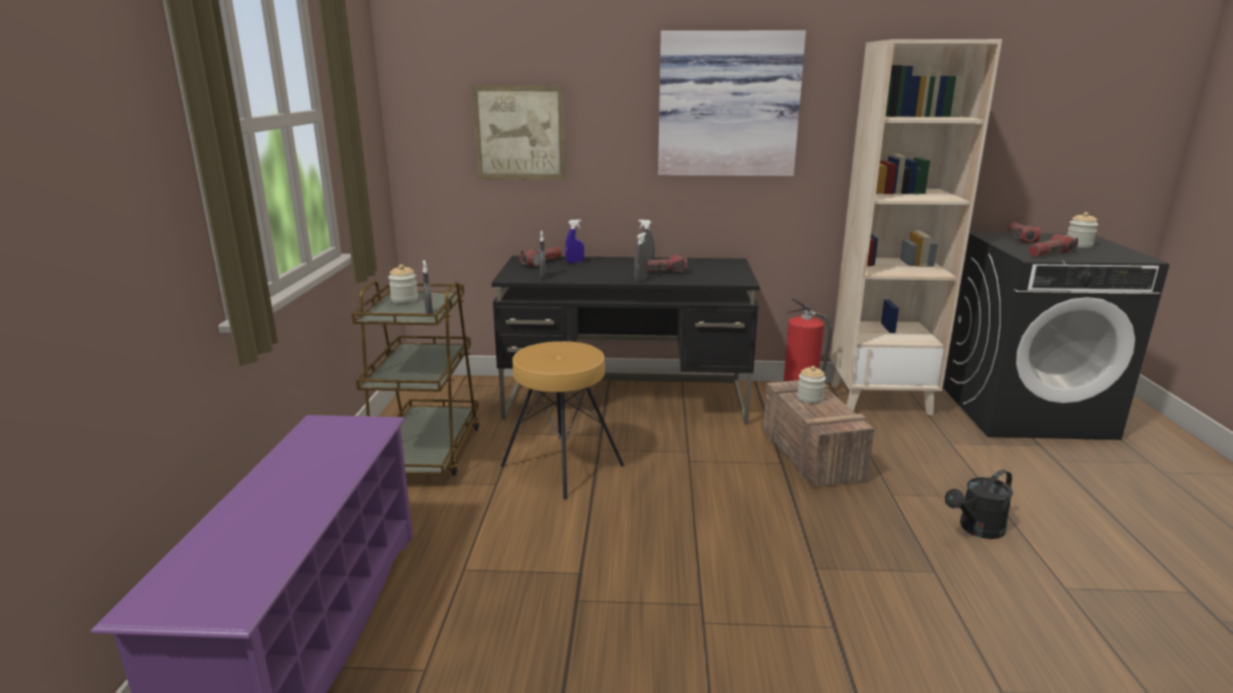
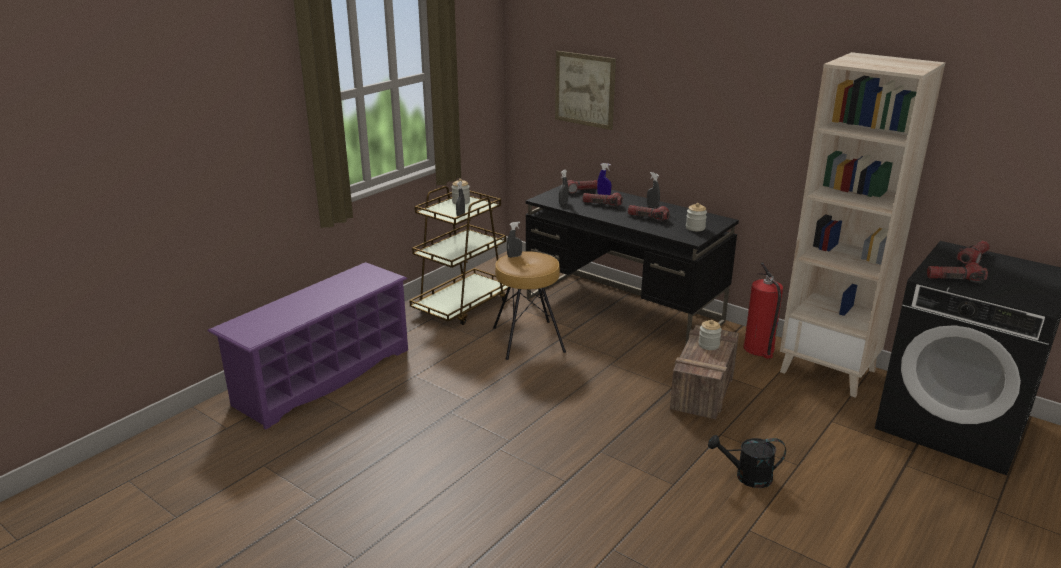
camera: 35 degrees right, 5 degrees up
(589, 270) = (602, 204): none -> flashlight
(640, 280) = (622, 221): grey spray bottle -> grey spray bottle (514, 256)
(728, 105) = (734, 90): picture -> none
(1078, 245) = (1016, 278): jar -> jar (695, 228)

